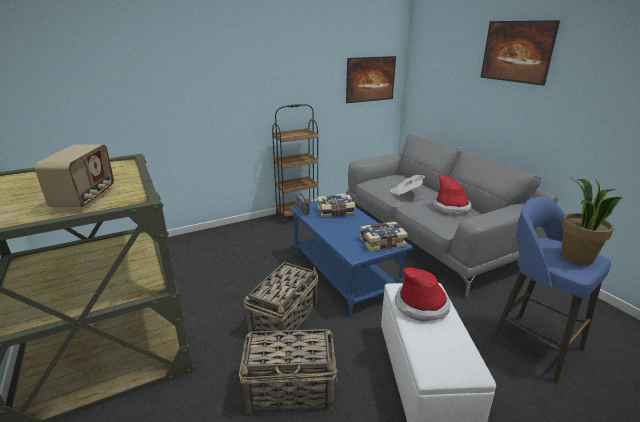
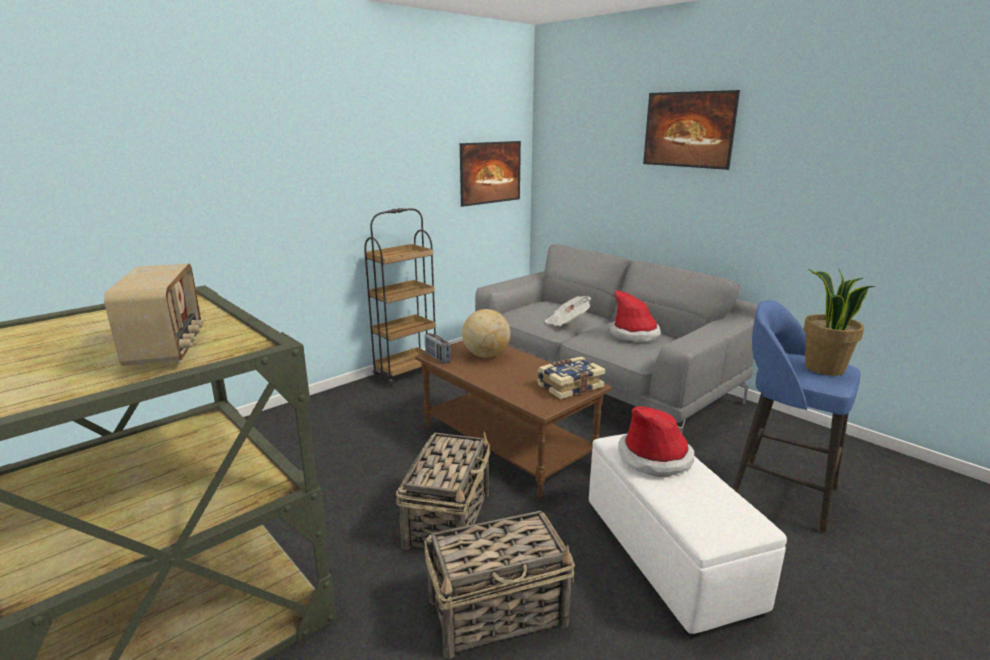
camera: 15 degrees left, 5 degrees down
(335, 212) = (486, 355): book -> globe
(344, 274) = (508, 445): blue coffee table -> brown coffee table

